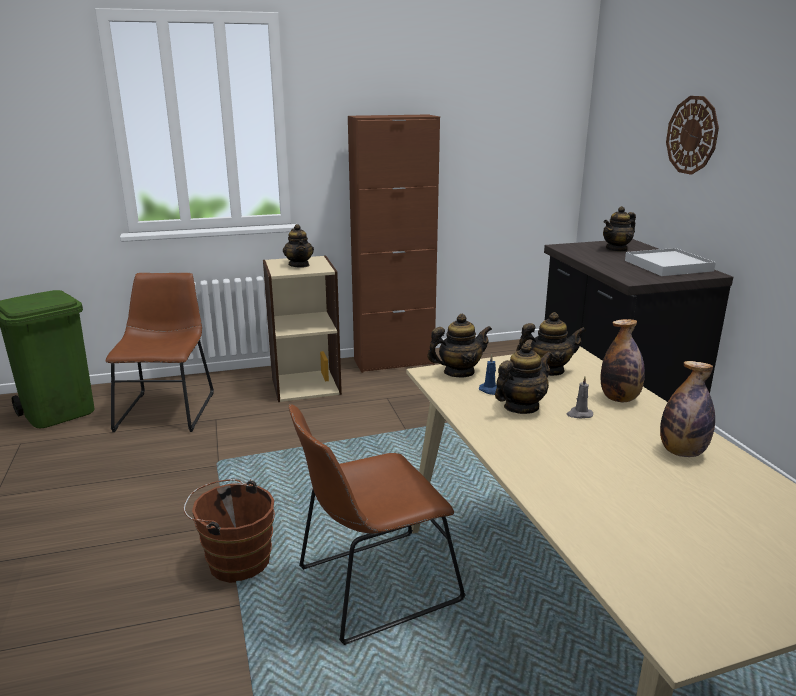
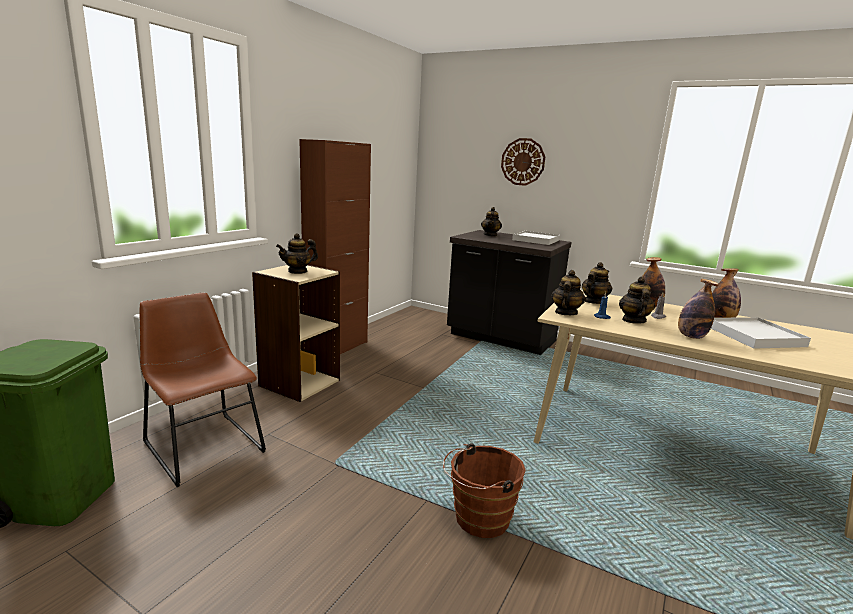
camera: 45 degrees left, 5 degrees down
(299, 265) = (298, 271): teapot -> teapot turned 120 degrees clockwise
(372, 587) = (573, 483): brown chair -> none
(535, 451) = (691, 336): none -> bottle
(653, 489) = (754, 336): none -> white tray

